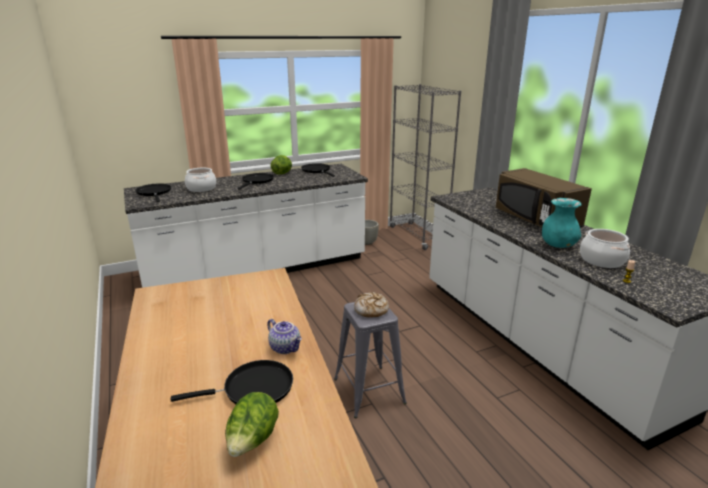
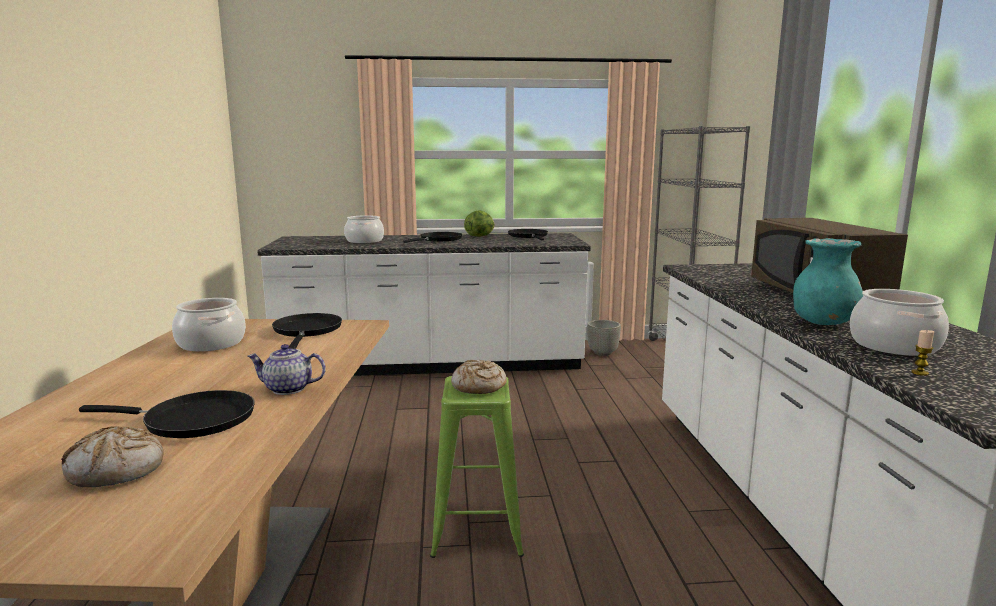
camera: 20 degrees right, 10 degrees down
(154, 193) = (307, 241): black frying pan -> black frying pan (307, 331)
(182, 314) = (211, 343): none -> cooking pot
(253, 441) = (117, 470): lettuce -> bread
(286, 348) = (287, 389): teapot -> teapot turned 120 degrees clockwise
(368, 390) = (477, 527): grey stool -> green stool

